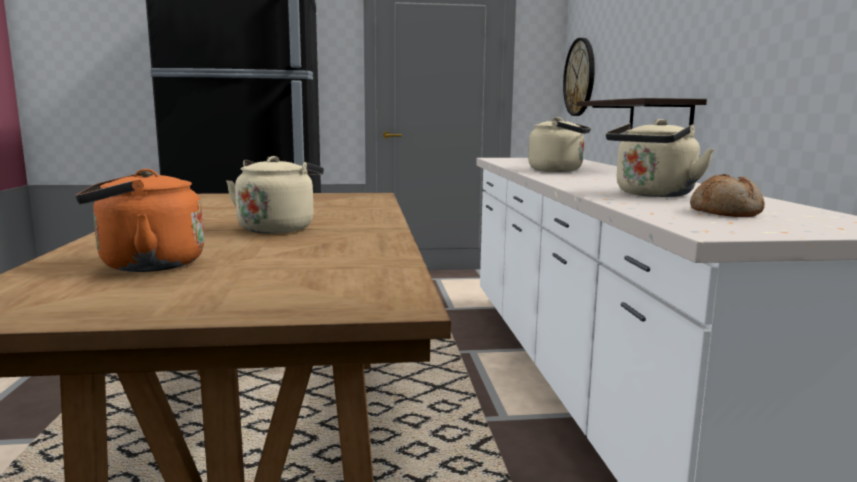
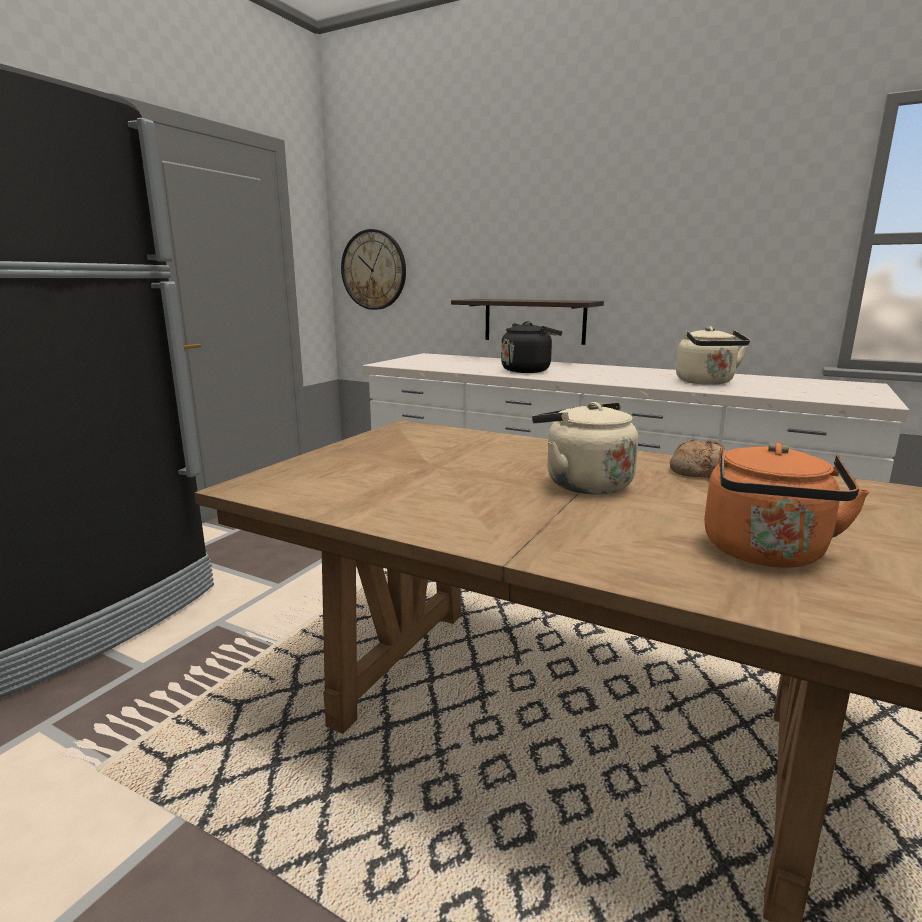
camera: 55 degrees left, 5 degrees up
(559, 170) = (528, 370): beige kettle -> black kettle
(726, 212) = (799, 388): bread -> bread (699, 472)

